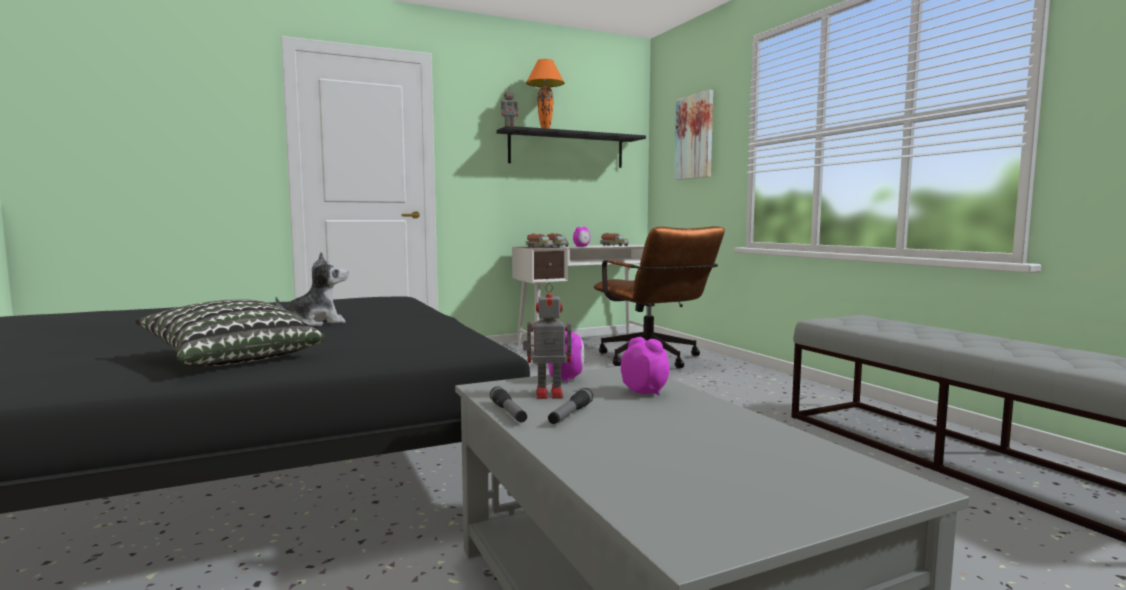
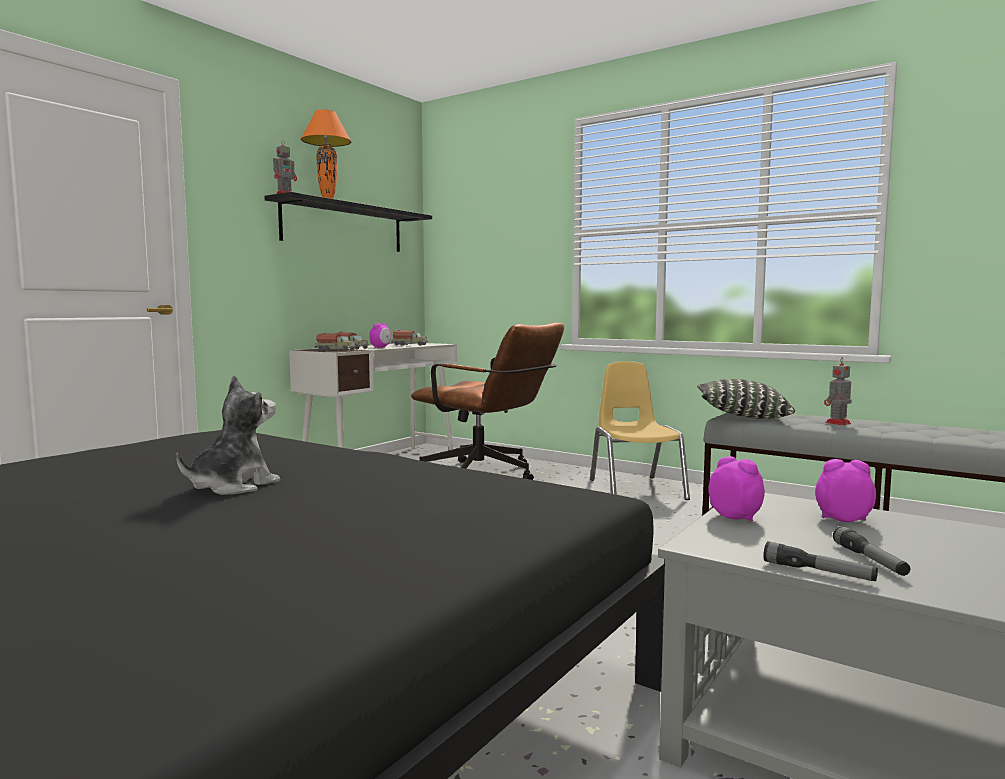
camera: 30 degrees left, 0 degrees up
(234, 358) = (294, 567): pillow -> pillow (741, 416)
(547, 394) = (777, 540): toy robot -> toy robot (837, 423)
(694, 137) = (495, 221): picture -> none
(768, 386) = (636, 489): none -> yellow chair

